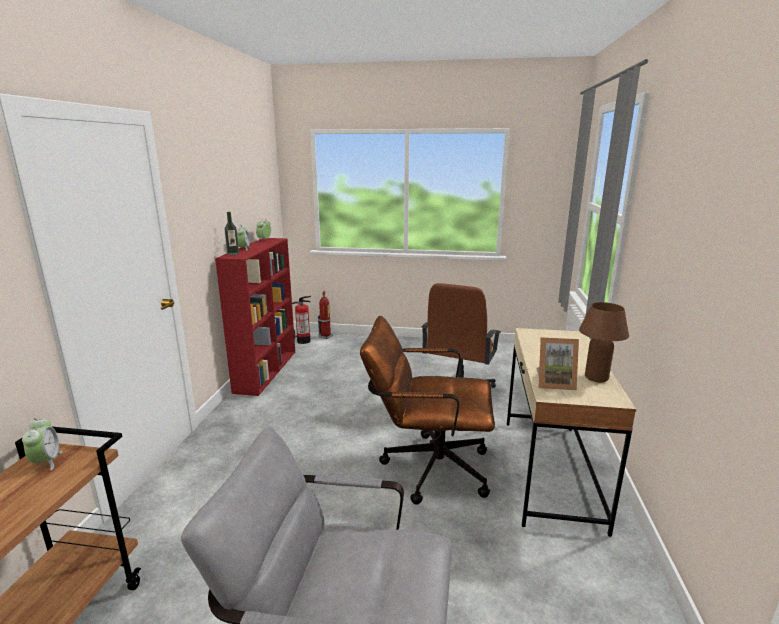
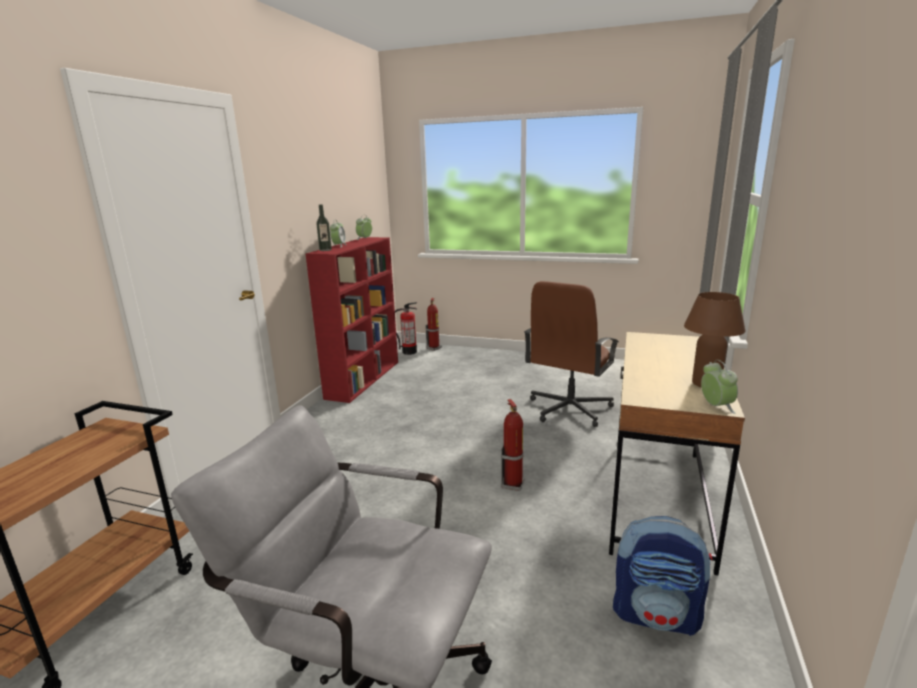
camera: 10 degrees right, 0 degrees up
(46, 462) = (100, 434): alarm clock -> alarm clock (716, 407)
(426, 467) = (513, 484): brown office chair -> fire extinguisher
(554, 383) = (651, 387): picture frame -> none
(572, 578) = (656, 615): none -> backpack

